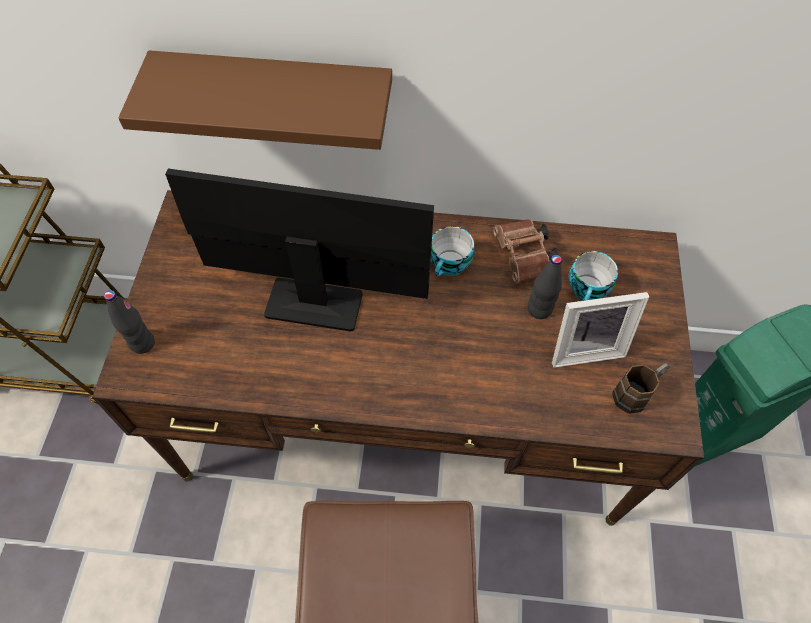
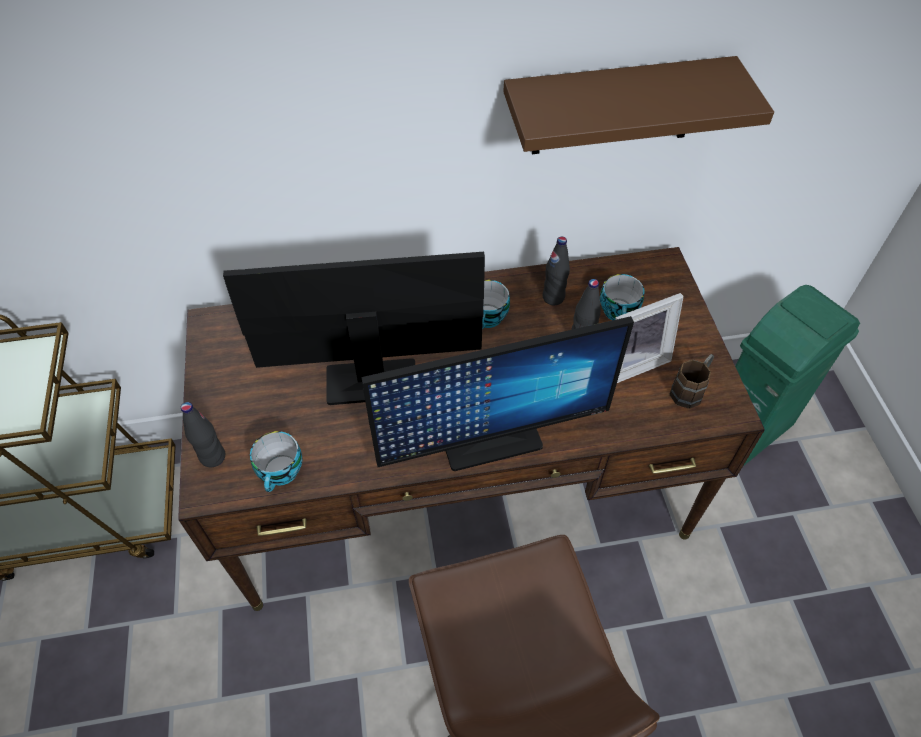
camera: 15 degrees left, 5 degrees down
(199, 376) = (282, 473): none -> cup
(276, 96) = (296, 190): brown shelf -> brown shelf (614, 107)
(410, 394) = (490, 440): none -> monitor
(524, 258) = (553, 297): brown binoculars -> black bottle

